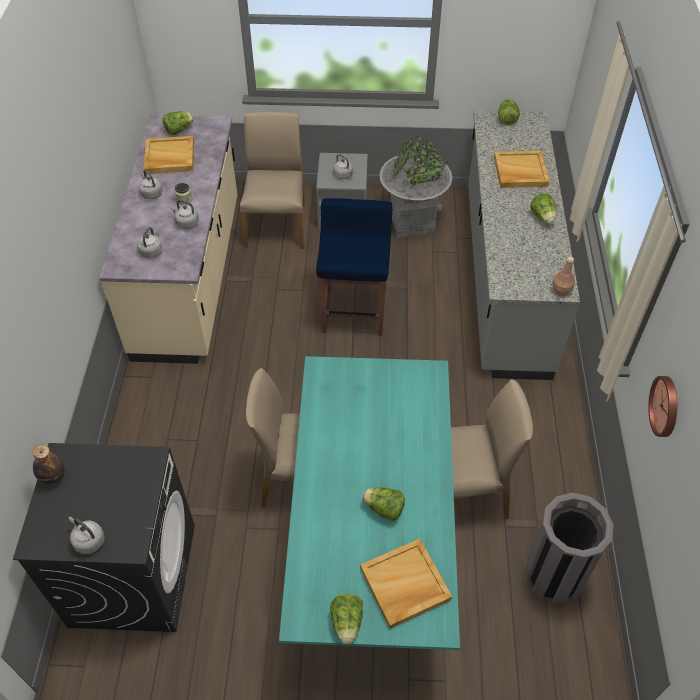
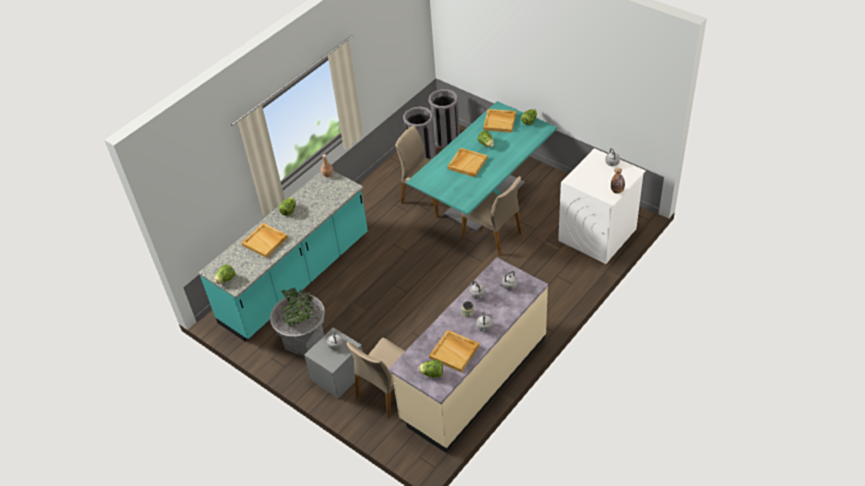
camera: 140 degrees left, 5 degrees down
(133, 573) = (597, 235): black washing machine -> white washing machine
(354, 311) = (396, 303): blue stool -> none
(383, 447) = (467, 163): none -> beige tray
(504, 278) = (296, 279): grey counter -> turquoise counter
(555, 649) = (446, 139): none -> grey trash can
(666, 406) = (373, 77): wall clock -> none

